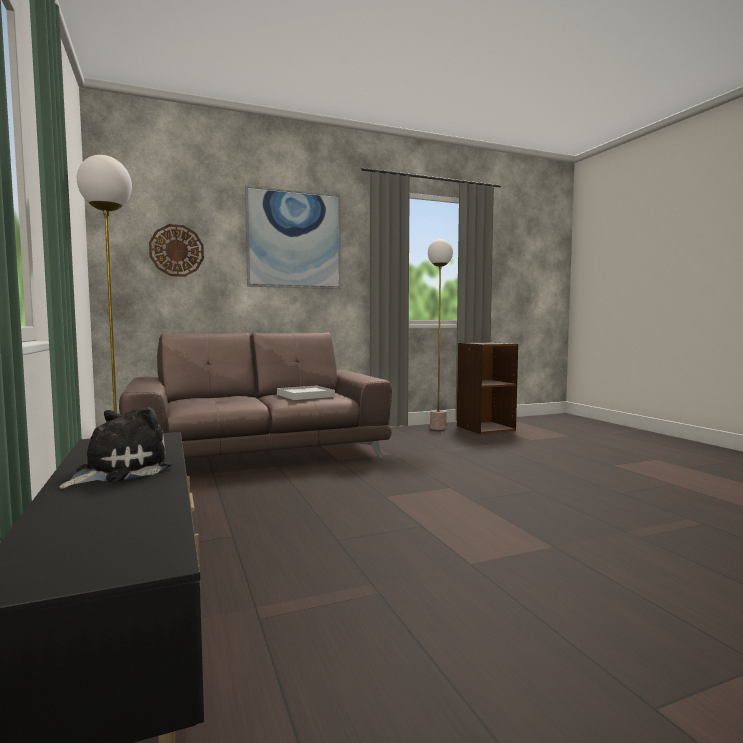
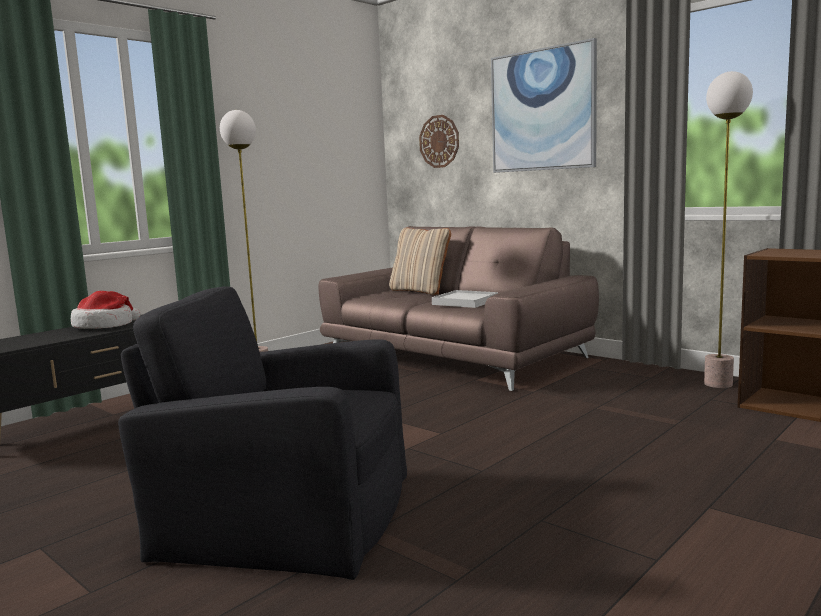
camera: 65 degrees right, 5 degrees up
(118, 471) = (105, 326): plush toy -> hat
(217, 396) = (420, 291): none -> beige pillow
(590, 557) = (284, 514): none -> black armchair

